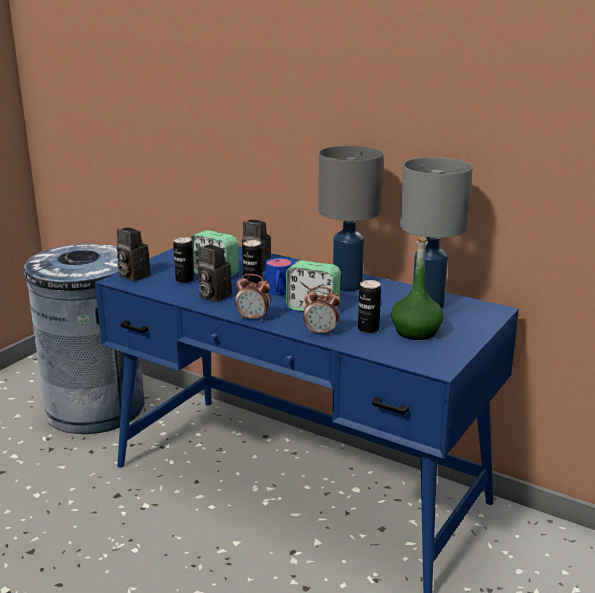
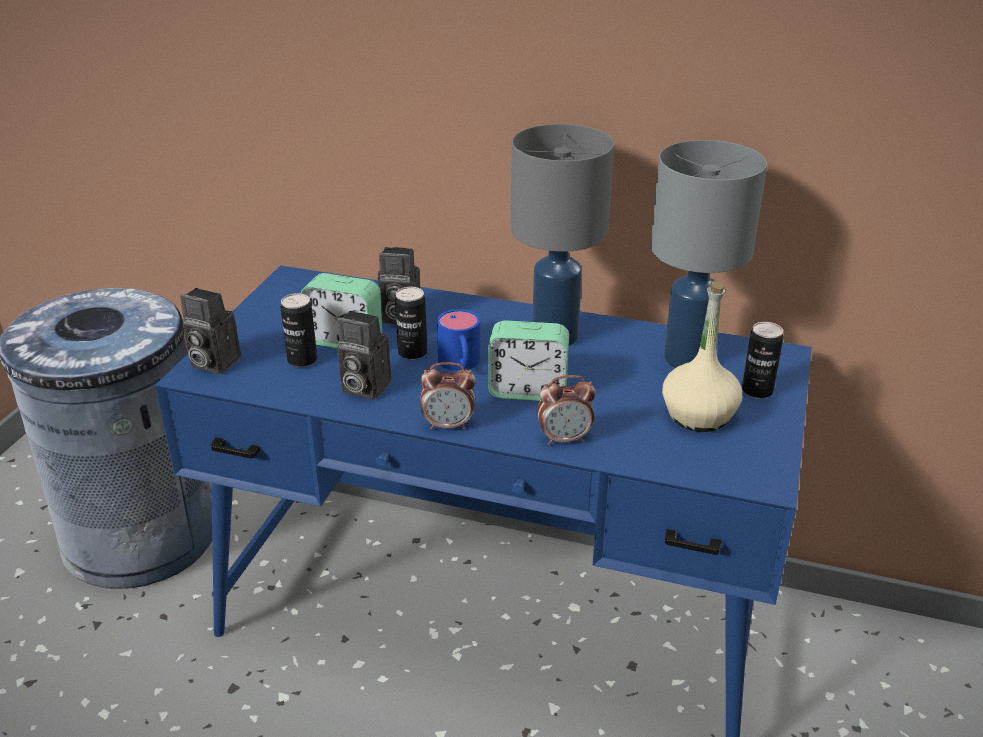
camera: 15 degrees left, 10 degrees up
(368, 329) = (629, 421): can -> can (757, 390)
(416, 332) = (699, 415): green bottle -> beige bottle

